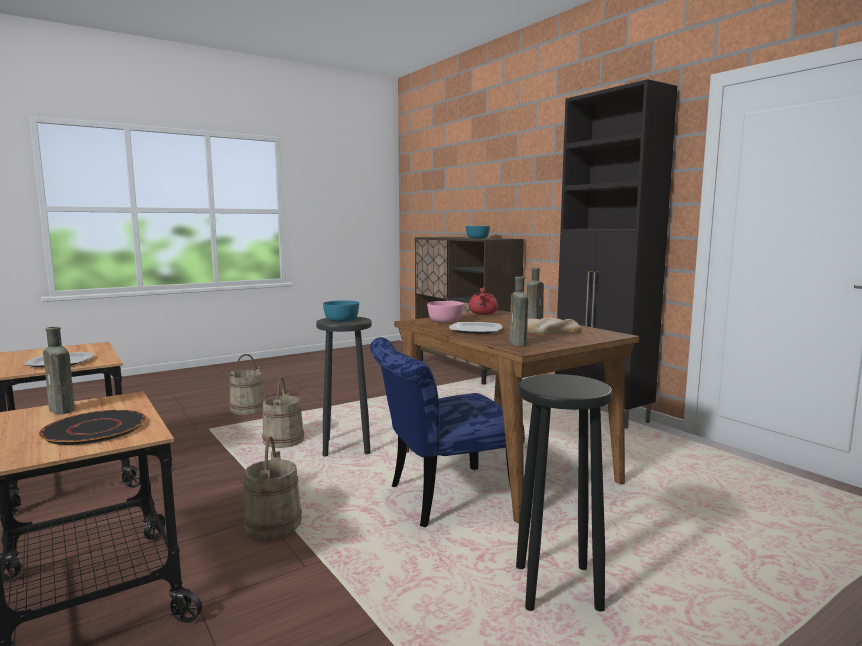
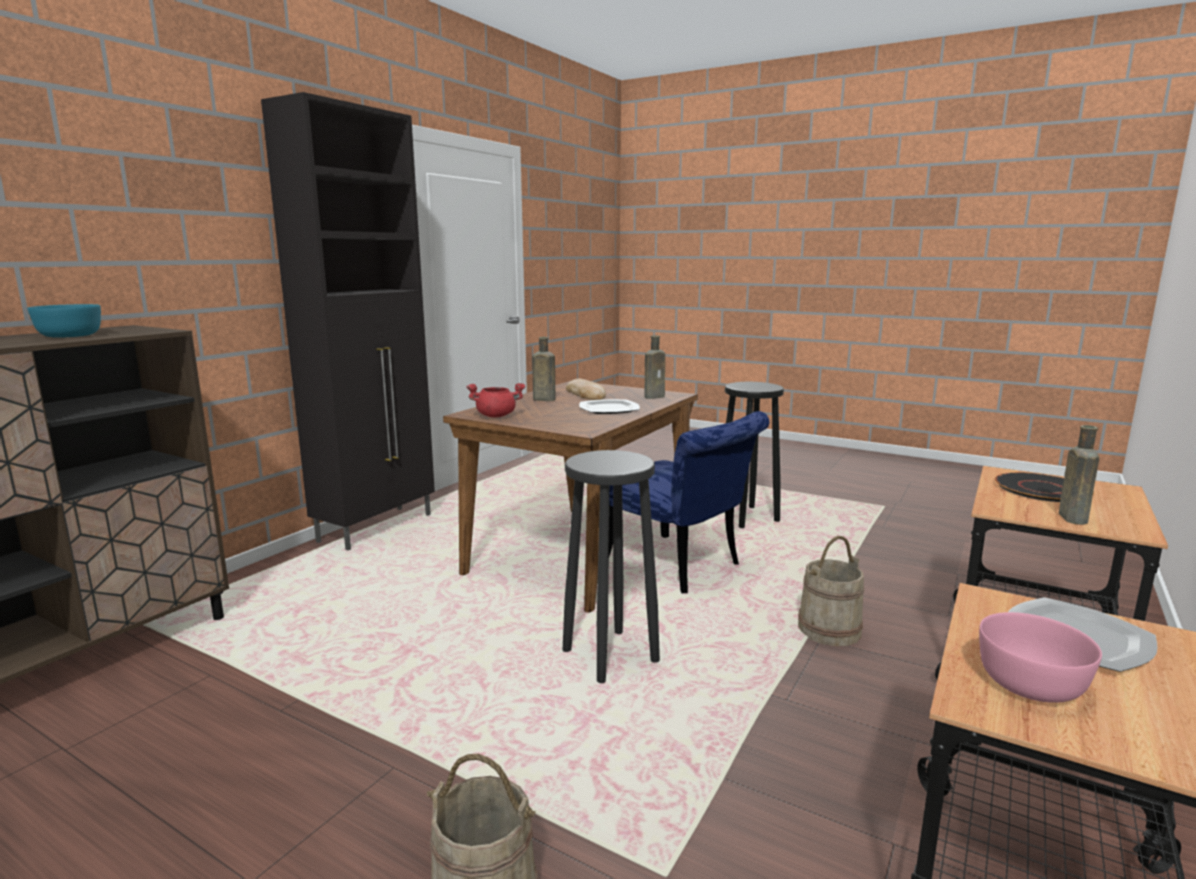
camera: 115 degrees left, 5 degrees up
(283, 441) = (638, 726): beige bucket -> none
(341, 320) = (614, 461): turquoise bowl -> none
(446, 321) = (566, 422): pink bowl -> pink bowl (1029, 682)

